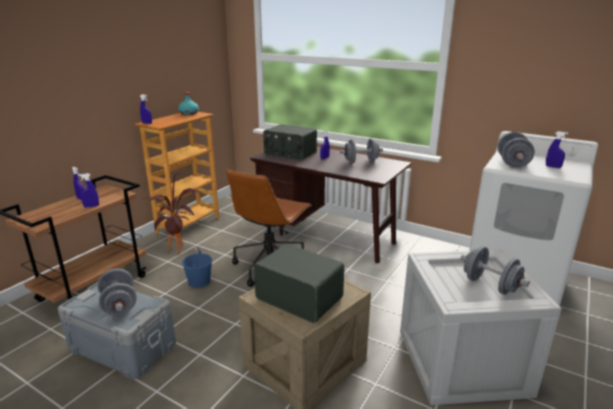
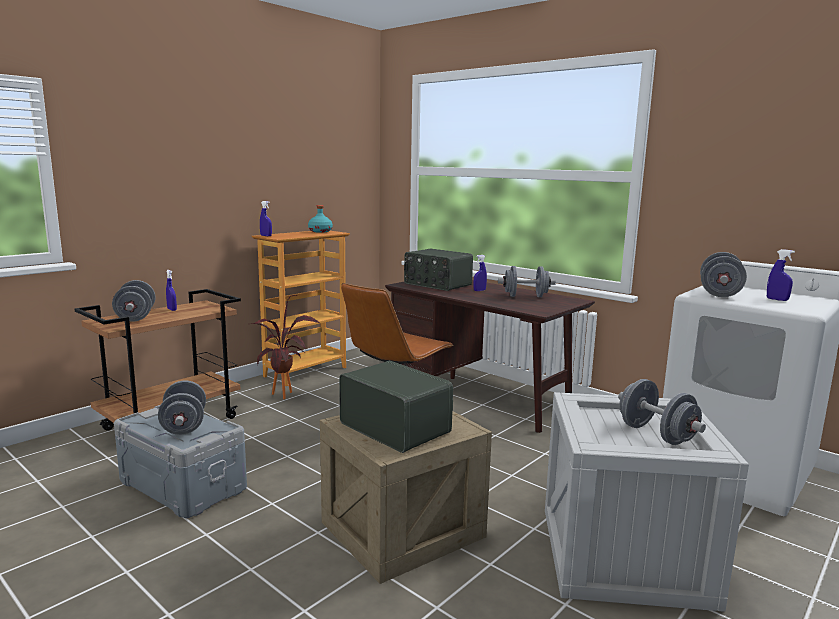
camera: 10 degrees right, 10 degrees down
(53, 211) = (136, 317): none -> grey dumbbell
(91, 206) = (180, 316): blue spray bottle -> none
(199, 281) = (298, 429): blue bucket -> none

